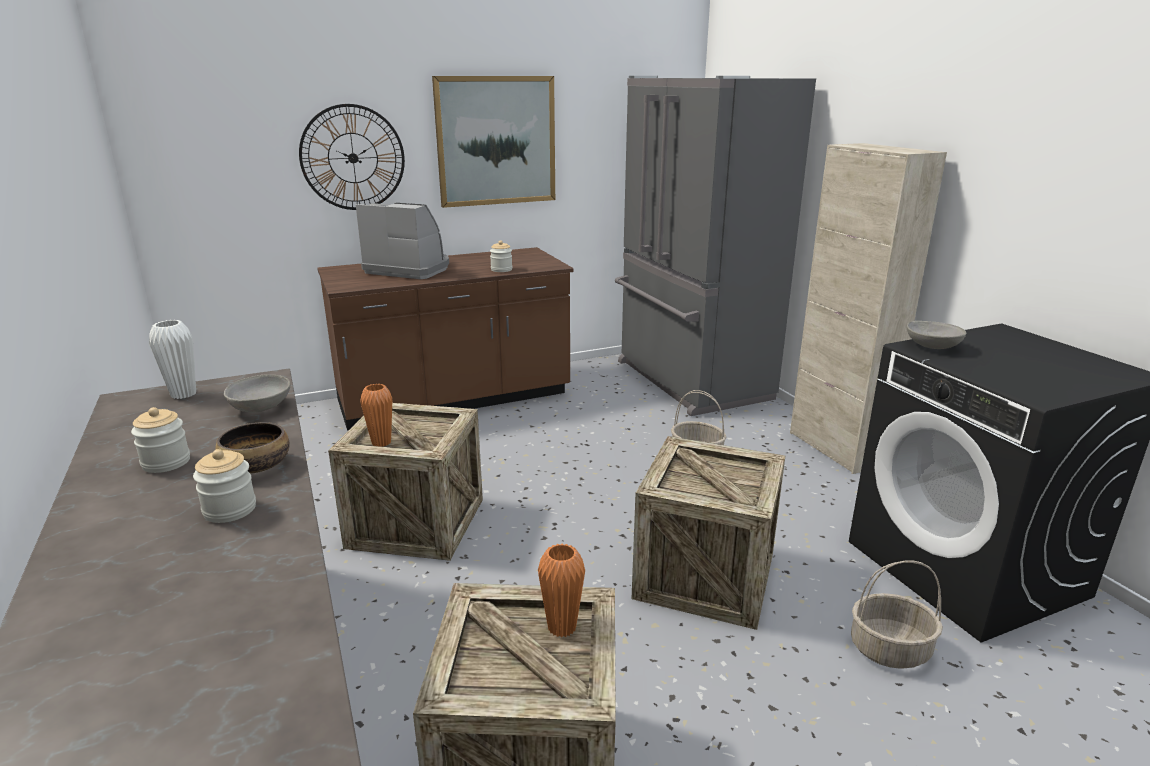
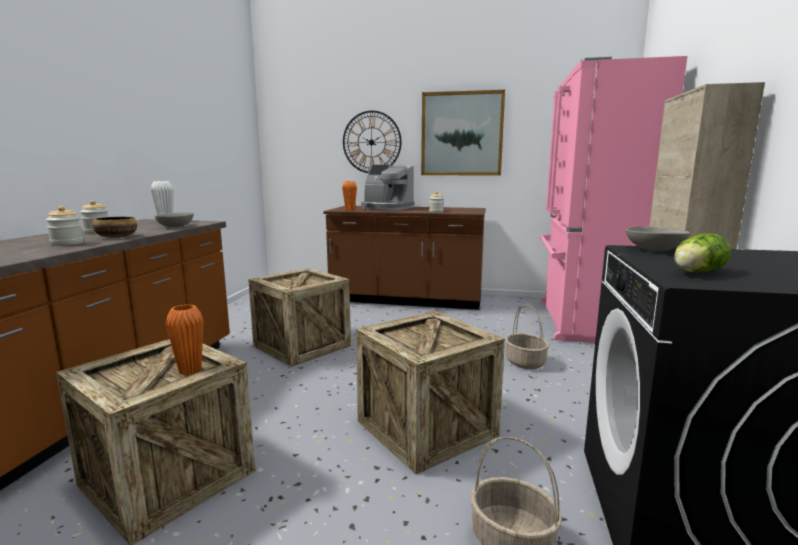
camera: 35 degrees right, 10 degrees down
(381, 442) = (279, 283): orange vase -> orange vase (350, 210)
(409, 269) = (386, 208): coffee machine -> coffee machine turned 150 degrees clockwise
(689, 381) = (584, 321): grey fridge -> pink fridge
(1019, 381) = (695, 272): none -> lettuce

